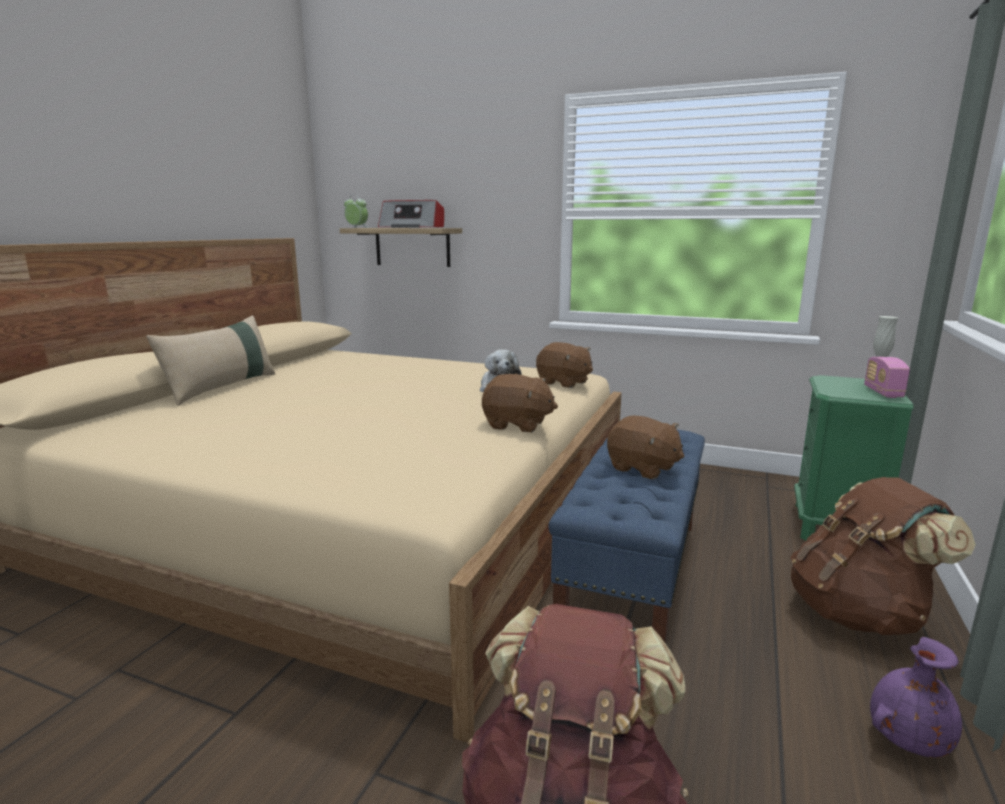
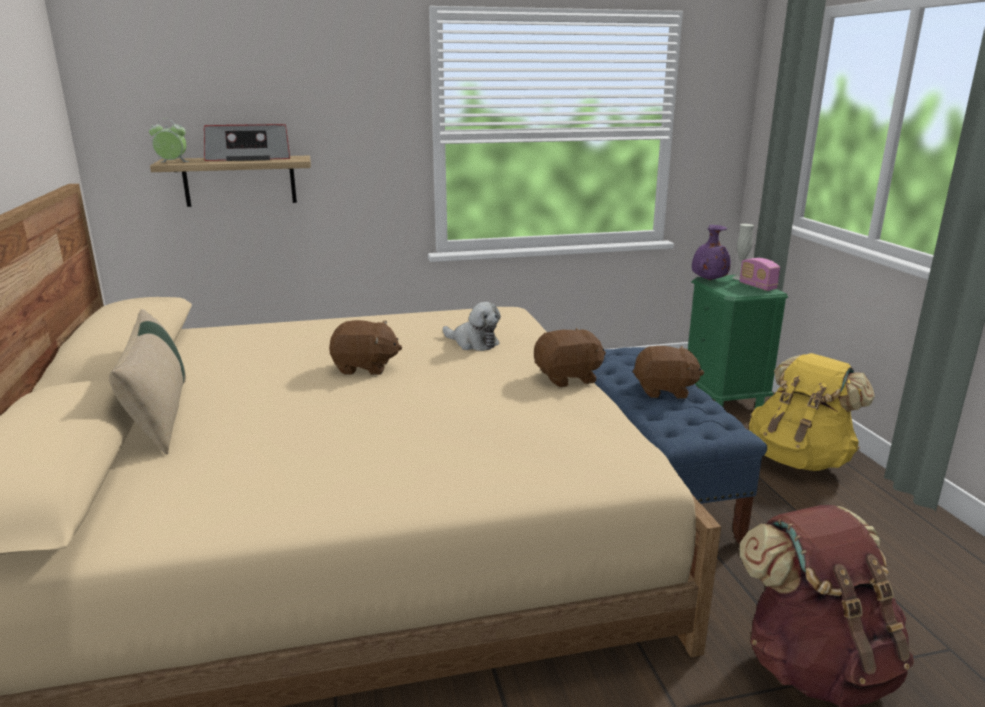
camera: 35 degrees left, 5 degrees up
(563, 383) = (516, 323): brown plush toy -> brown plush toy (365, 367)
(859, 614) = (800, 459): brown backpack -> yellow backpack
(906, 740) = (896, 528): purple vase -> purple vase (708, 280)

